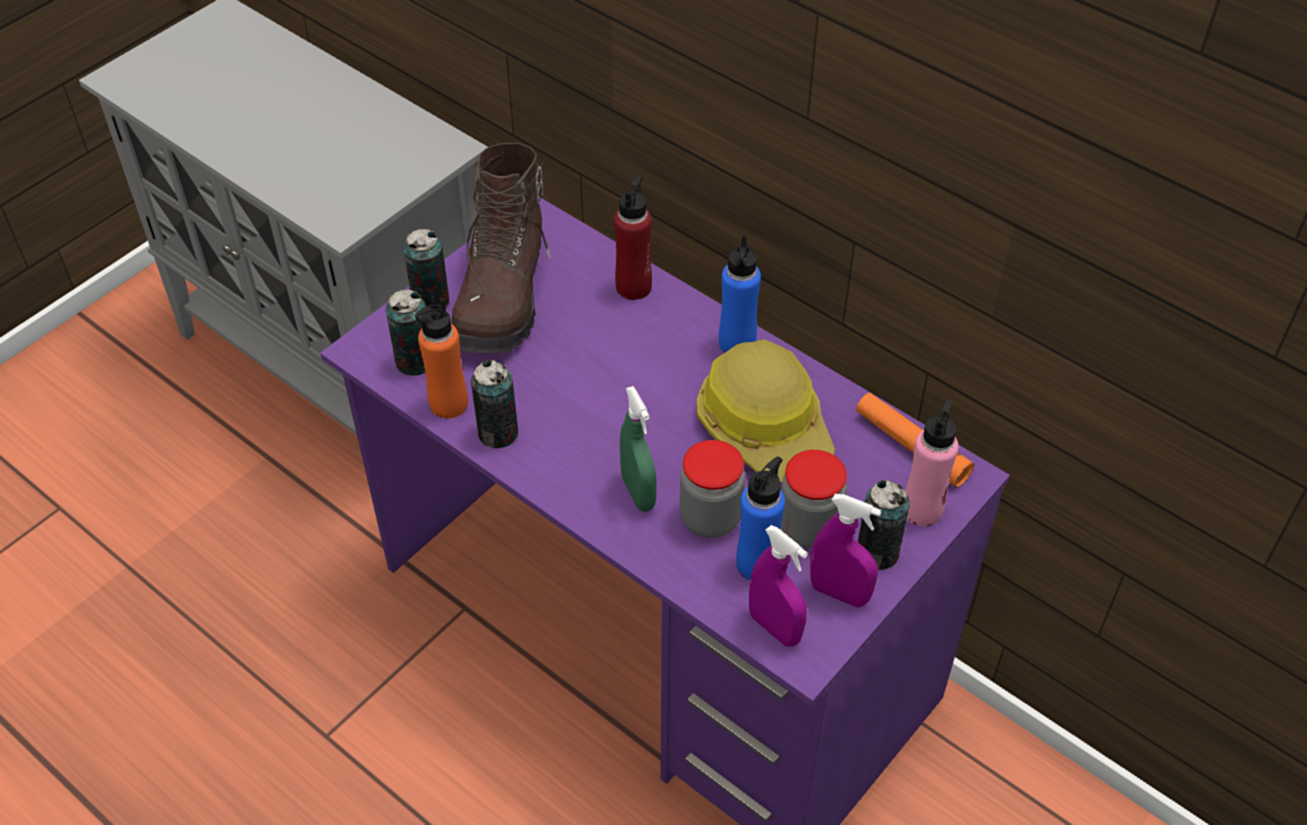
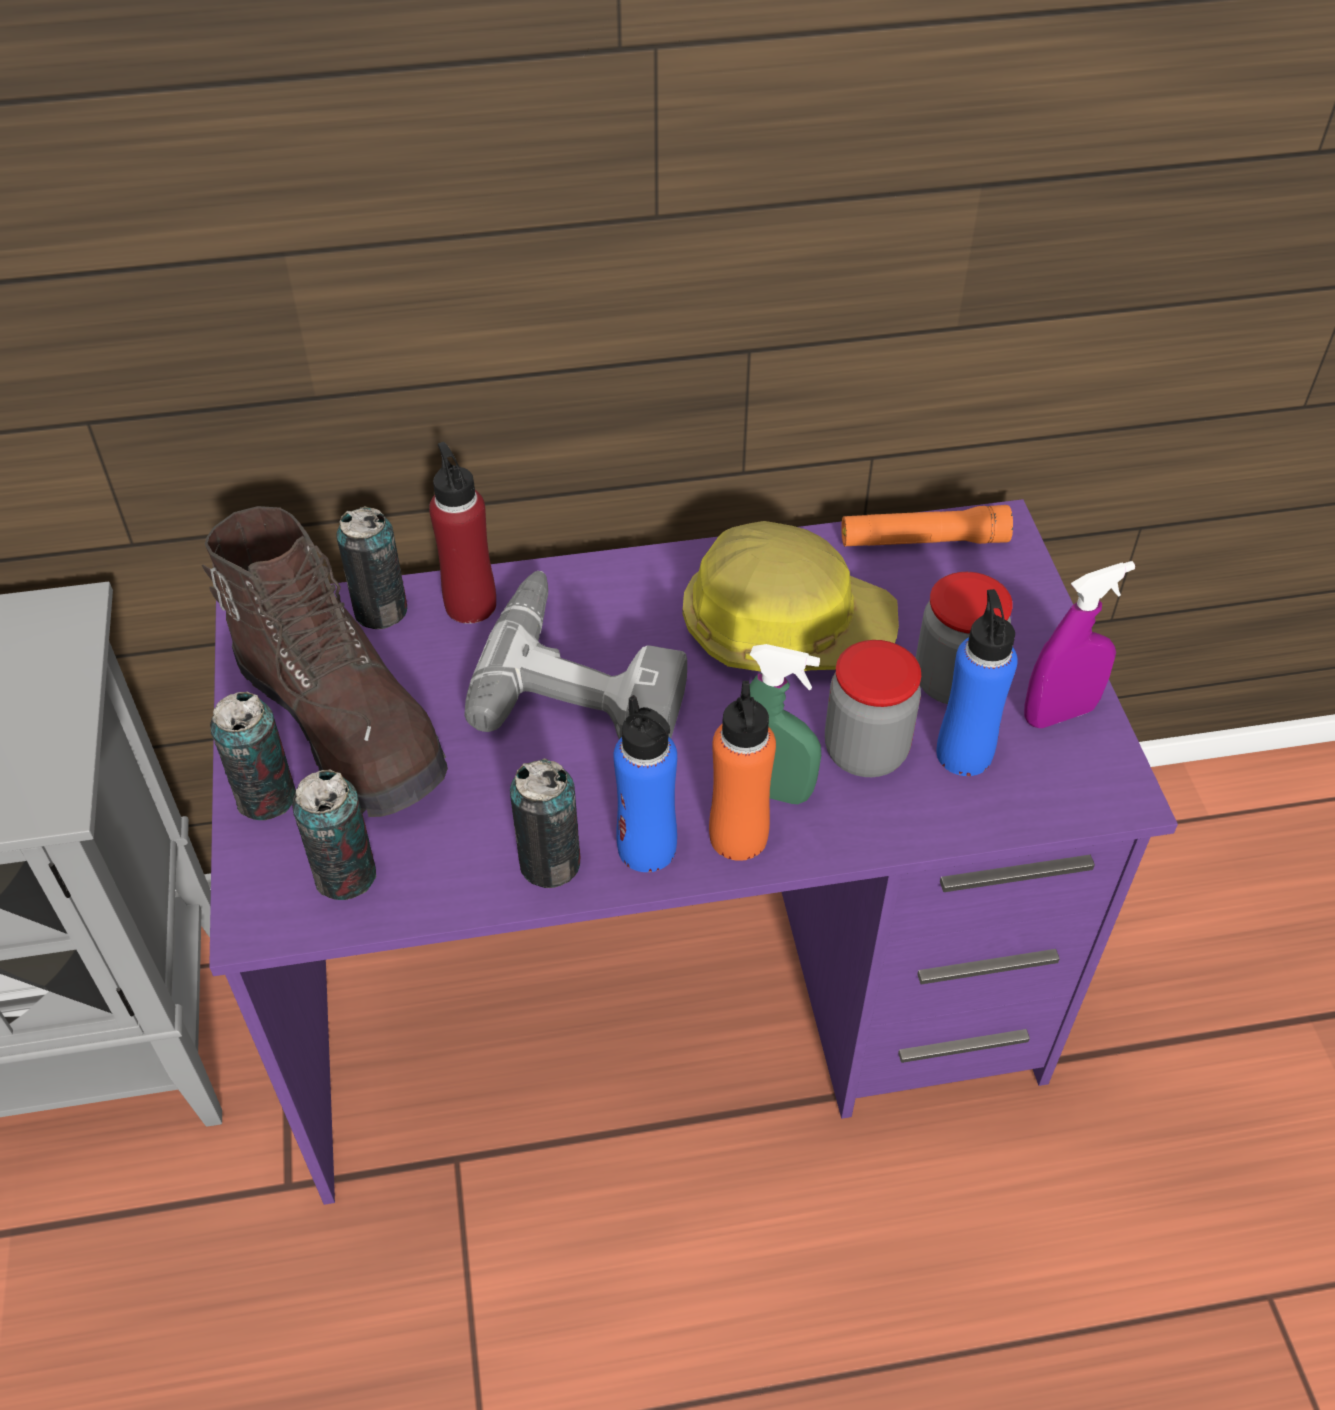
camera: 50 degrees left, 0 degrees up
(448, 404) = (451, 883): orange bottle -> orange bottle (738, 837)
(636, 366) = (587, 676): none -> power drill
(737, 343) = (648, 576): blue bottle -> blue bottle (647, 848)
(774, 628) = (1060, 793): purple spray bottle -> none
(877, 553) = (1033, 651): can -> can (381, 610)
(922, 510) = (1009, 584): pink bottle -> none

